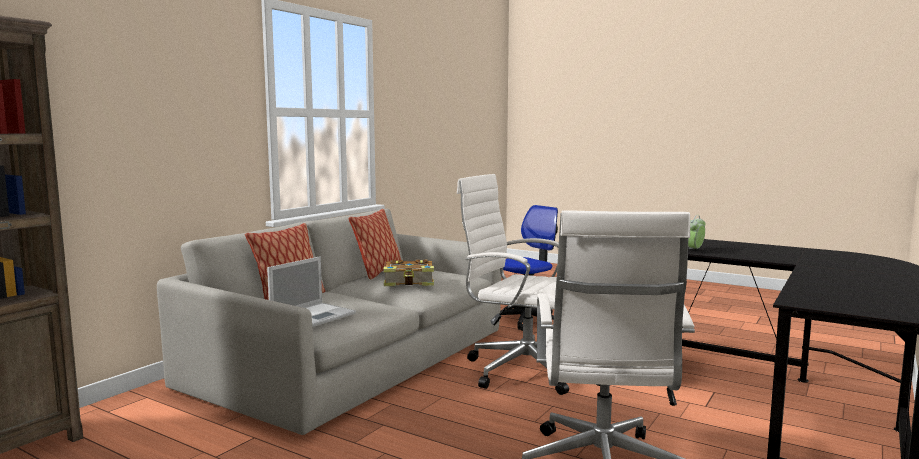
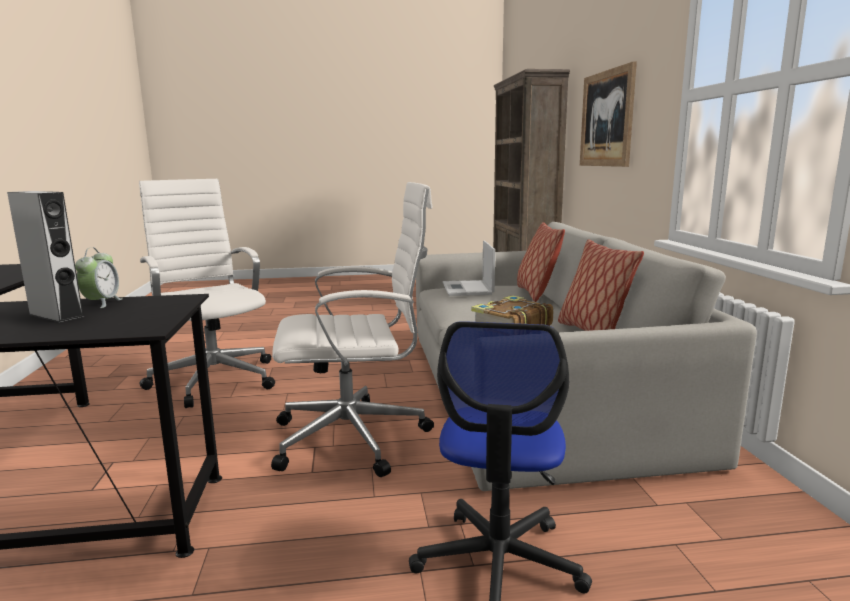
camera: 140 degrees right, 5 degrees up
(145, 117) = (606, 119): none -> picture
(714, 247) = (56, 315): none -> grey speaker

